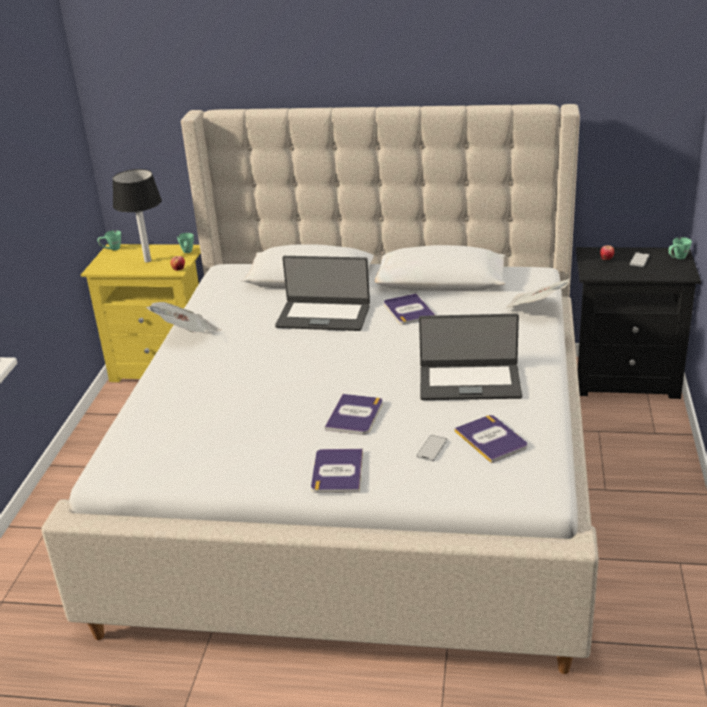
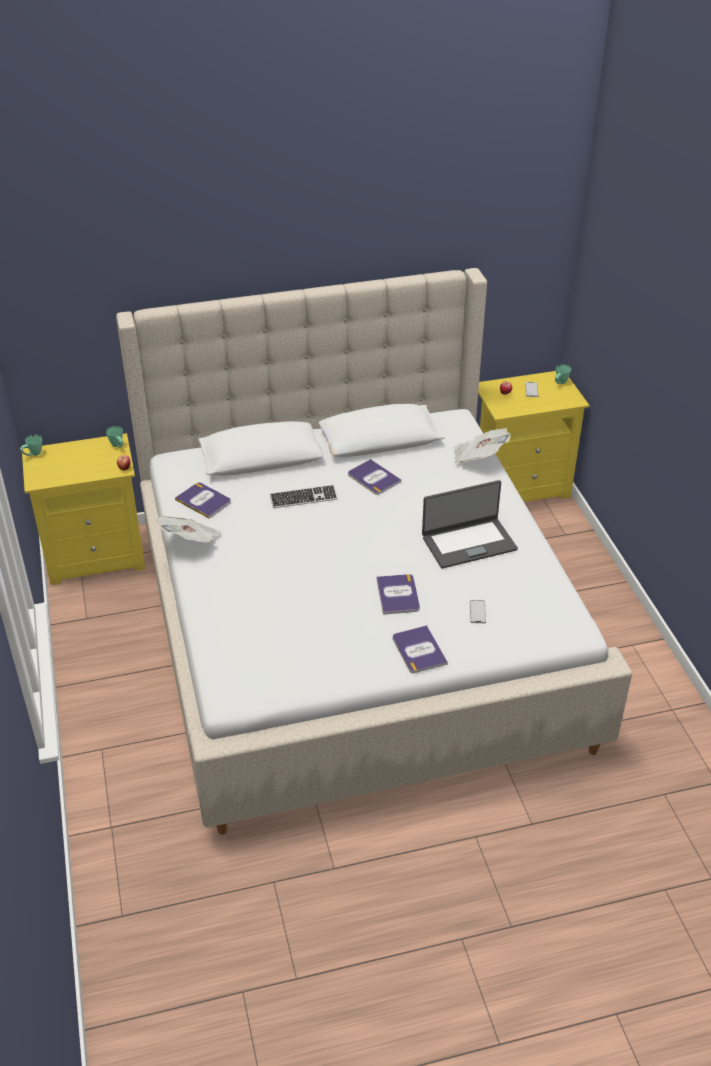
camera: 25 degrees left, 10 degrees up
(148, 260) = (83, 462): table lamp -> none
(323, 316) = (303, 498): laptop -> keyboard
(491, 439) = (516, 593): book -> book (203, 501)
(625, 379) = (520, 486): black nightstand -> yellow nightstand

